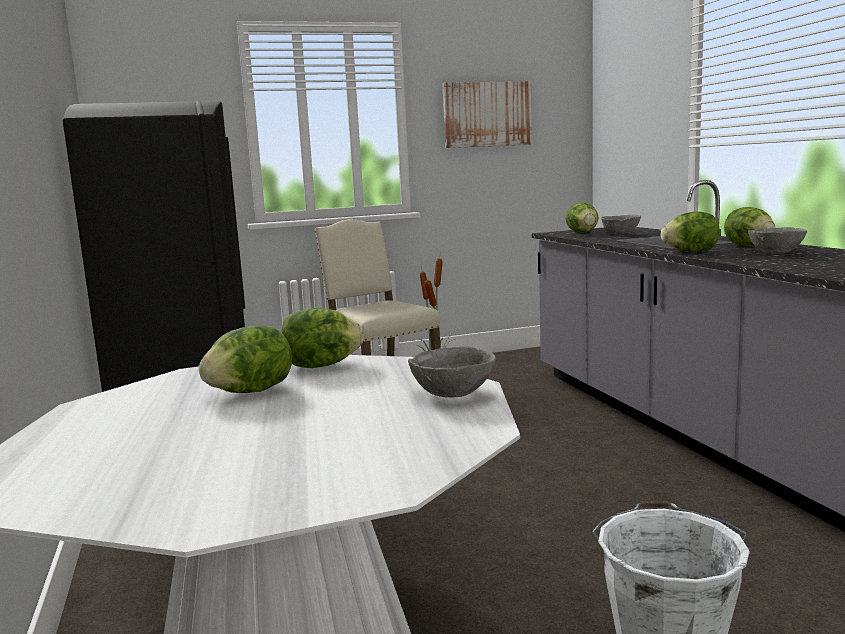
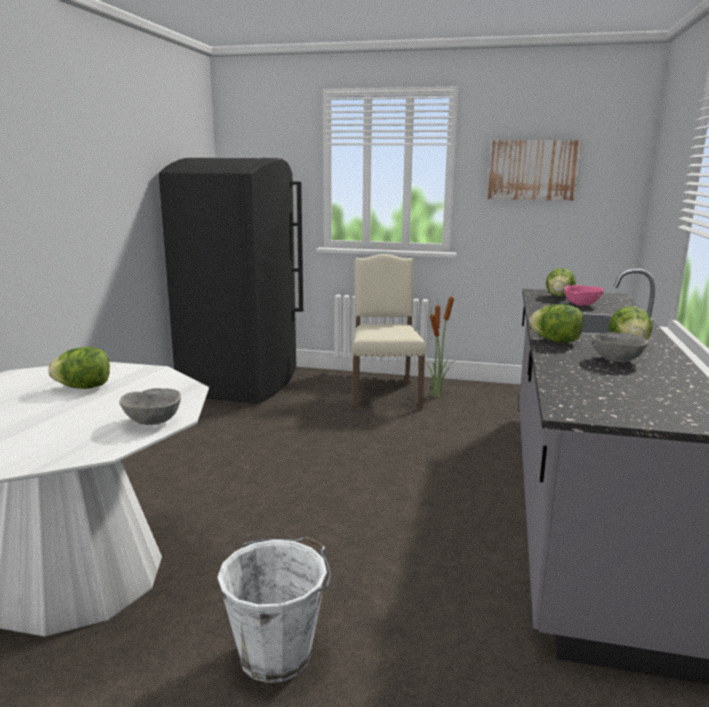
camera: 30 degrees right, 5 degrees up
(321, 366) = (151, 379): lettuce -> none
(621, 234) = (582, 305): grey bowl -> pink bowl

